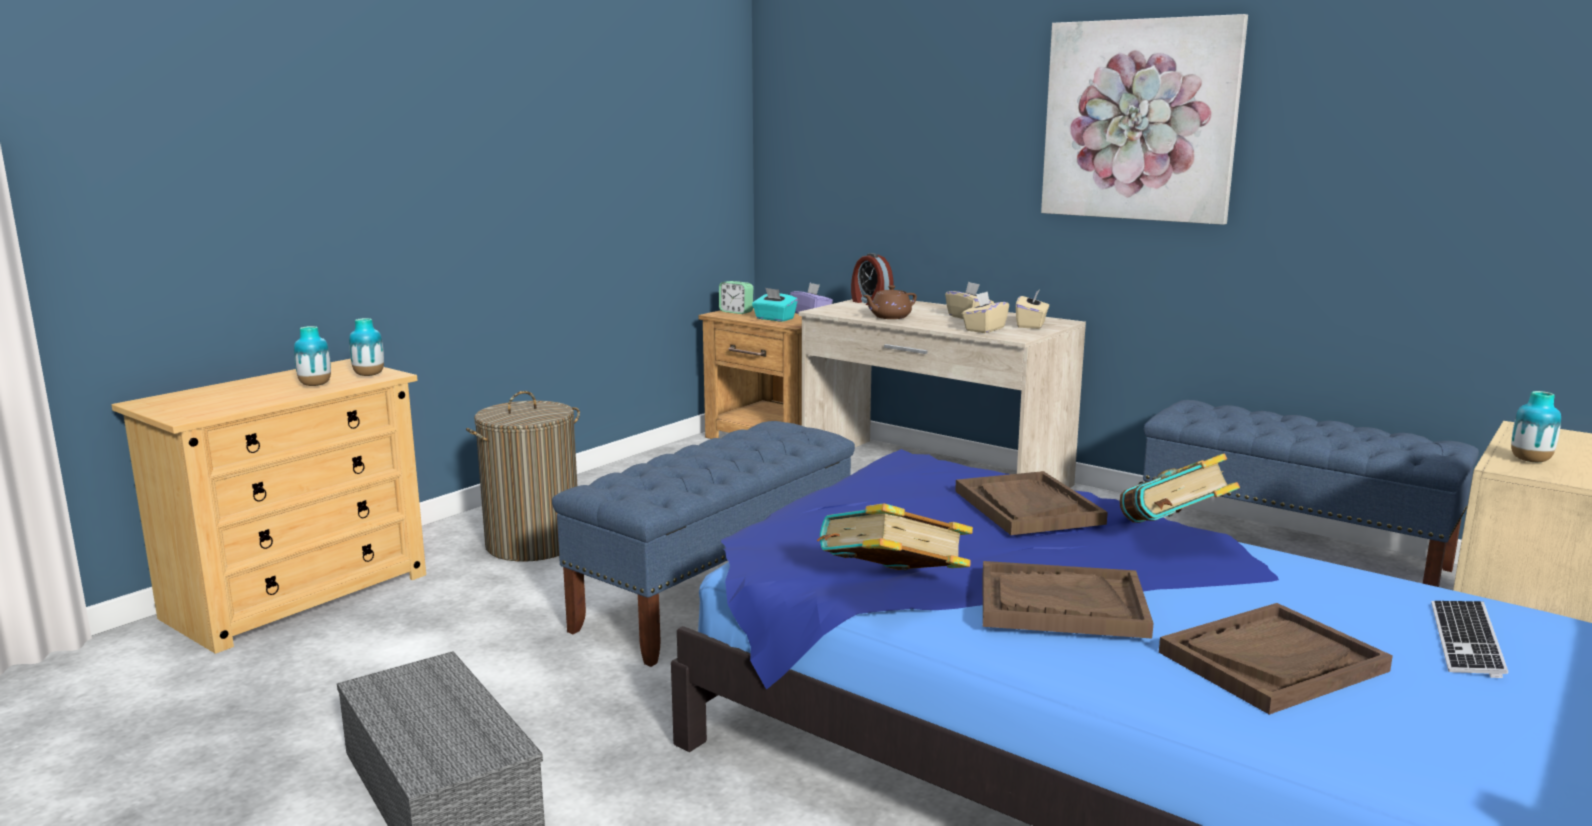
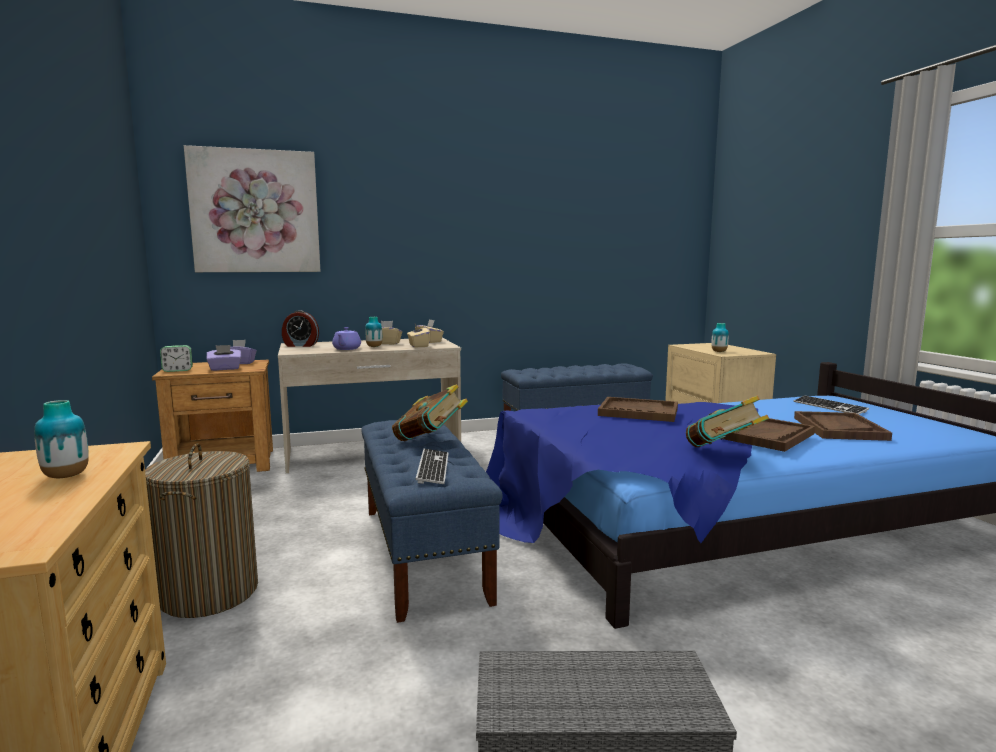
camera: 55 degrees left, 5 degrees down
(369, 375) = (96, 454): vase -> vase (374, 347)
(646, 480) = (433, 468): none -> keyboard
(774, 319) = (225, 369): turquoise tissue box -> purple tissue box
(889, 317) = (346, 349): brown teapot -> purple teapot
(1139, 120) = (460, 220): picture -> picture (255, 211)
(1173, 534) = (697, 405): book -> book (430, 440)

